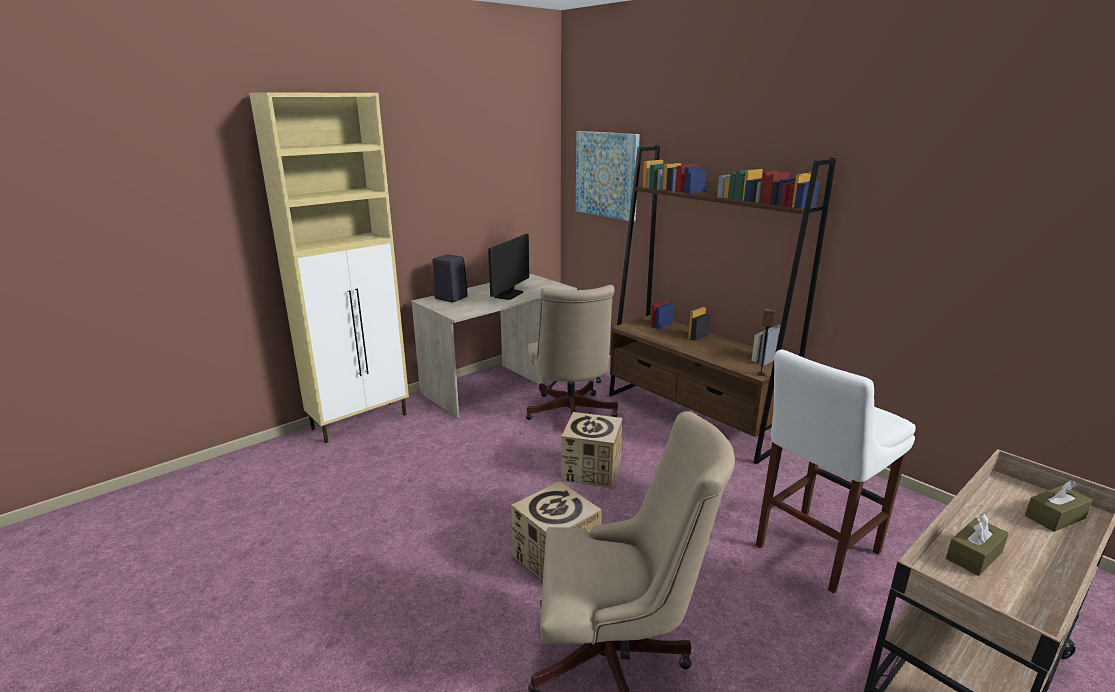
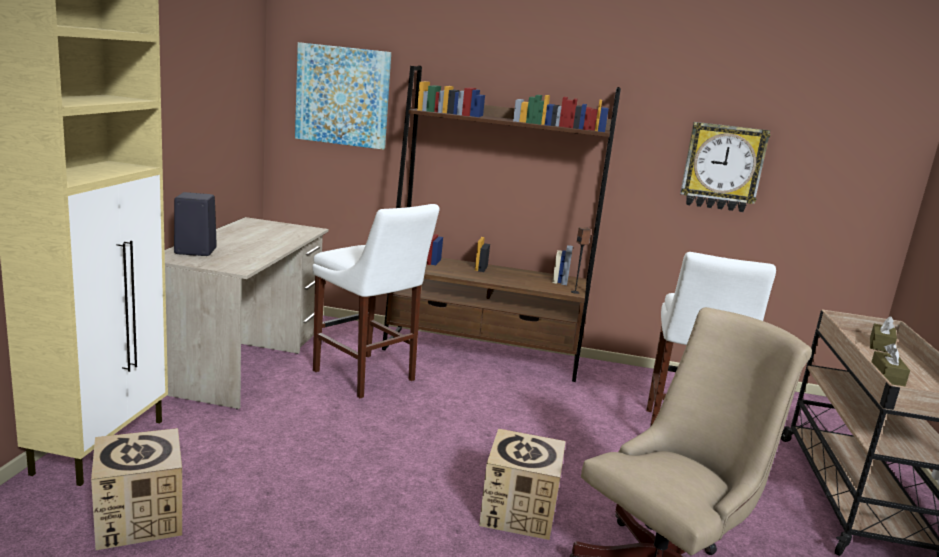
camera: 40 degrees left, 5 degrees down
(508, 294) = (263, 241): monitor -> none
(570, 415) = (366, 377): beige office chair -> white stool
(591, 470) = (452, 424): cardboard box -> cardboard box (140, 519)
(960, 252) = (722, 167): none -> wall clock

